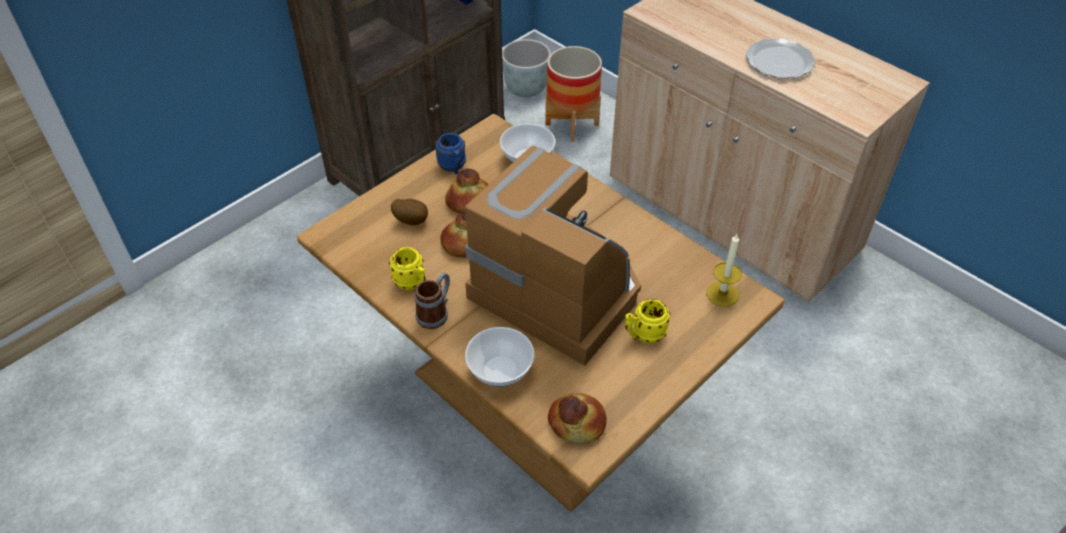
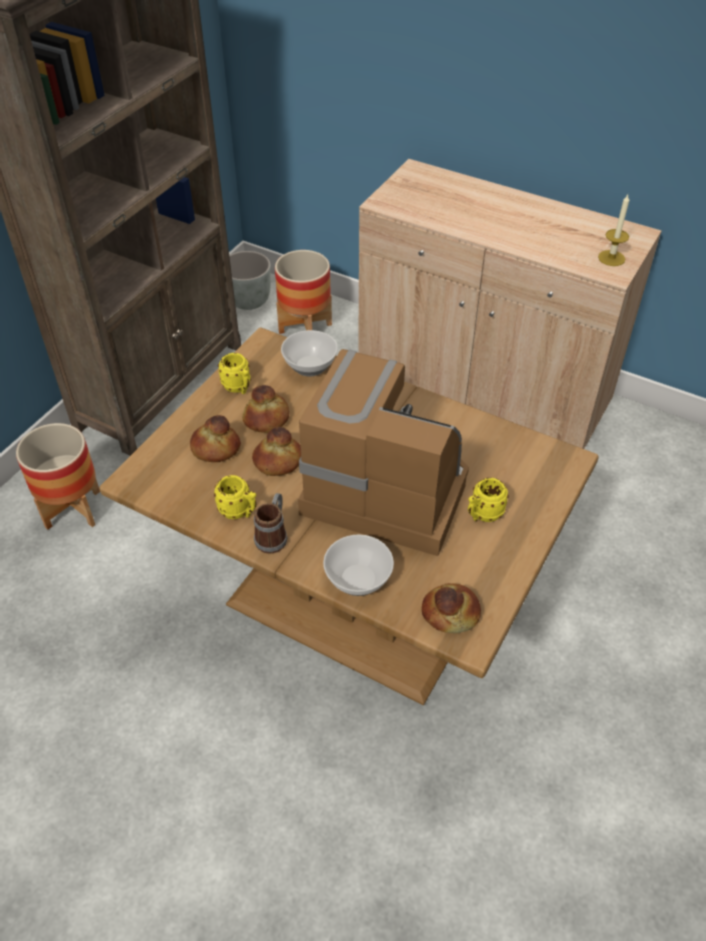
camera: 15 degrees left, 0 degrees up
(305, 255) = (73, 509): none -> planter
(411, 220) = (215, 448): potato -> bread
(453, 168) = (239, 388): blue mug -> yellow mug
(722, 294) = (541, 460): candle -> candle (611, 258)
(778, 62) = (521, 232): plate -> none

